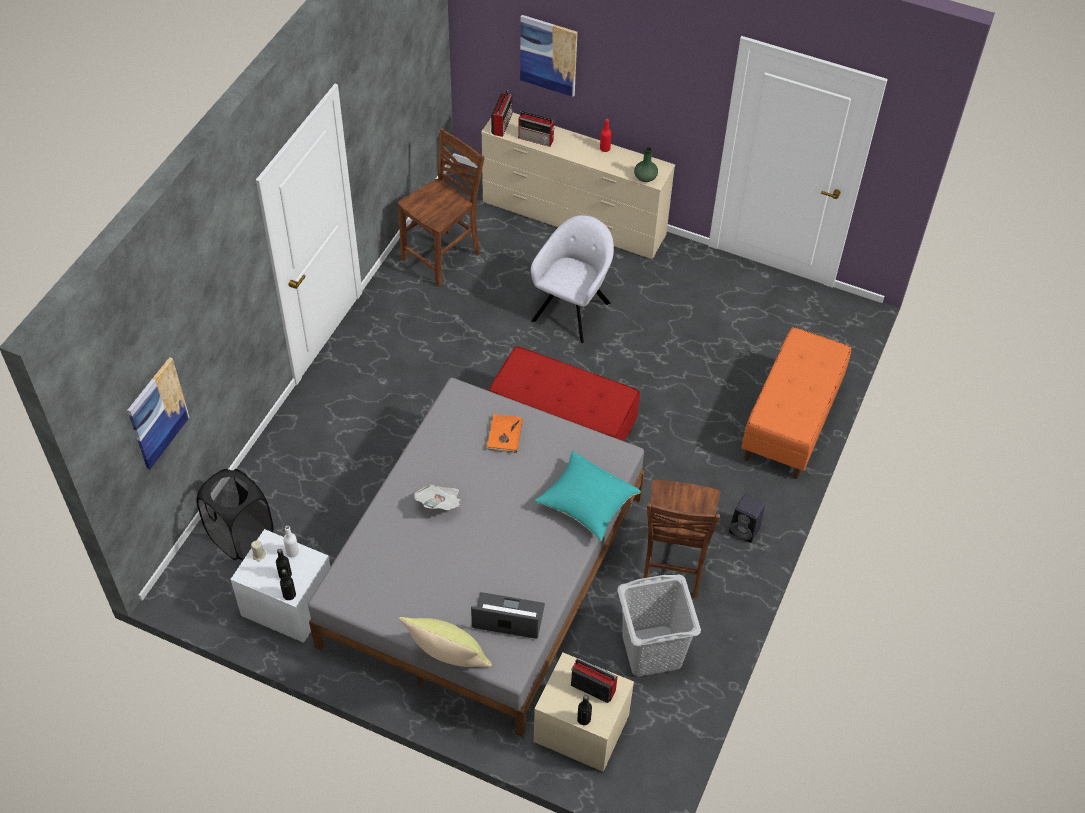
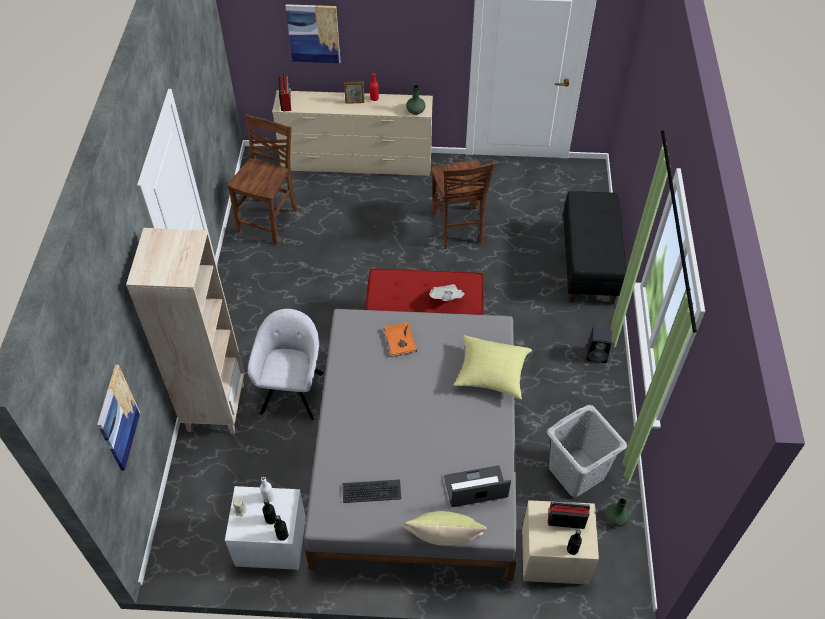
camera: 20 degrees left, 0 degrees up
(241, 537) = (205, 499): black laundry basket -> none
(293, 445) = (215, 407): none -> beige bookcase
(396, 582) = (371, 492): none -> keyboard
(440, 504) = (375, 413): newspaper -> newspaper (447, 298)
(537, 139) = (318, 105): radio -> none
(572, 309) = (388, 230): grey armchair -> grey armchair (292, 390)
(580, 147) = (355, 102): none -> picture frame
(585, 504) = (490, 374): turquoise pillow -> yellow pillow
(670, 715) = (615, 518): none -> green vase
(673, 565) = (559, 400): brown chair -> brown chair (458, 229)
(791, 422) = (589, 264): orange bench -> black bench

